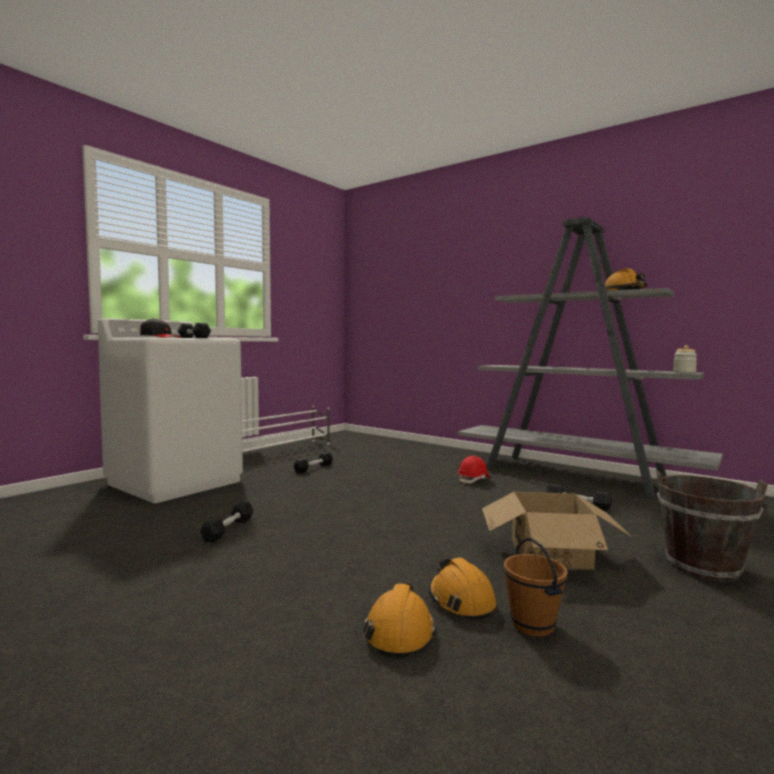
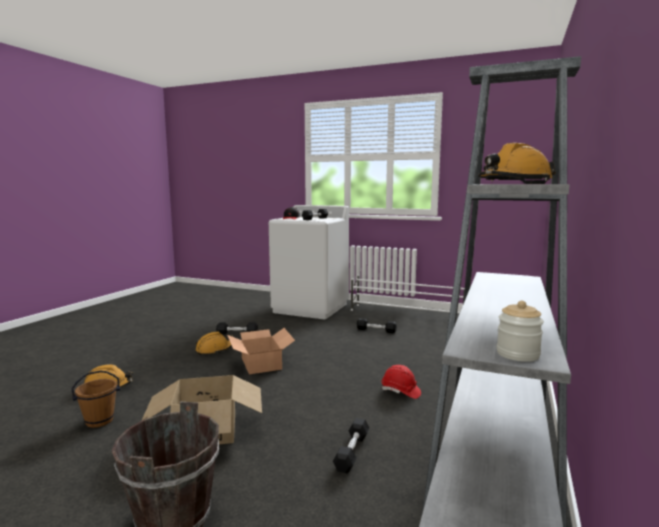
camera: 75 degrees right, 5 degrees up
(373, 521) = (261, 363): none -> cardboard box
(461, 600) = (136, 399): orange hard hat -> orange hard hat (214, 350)

